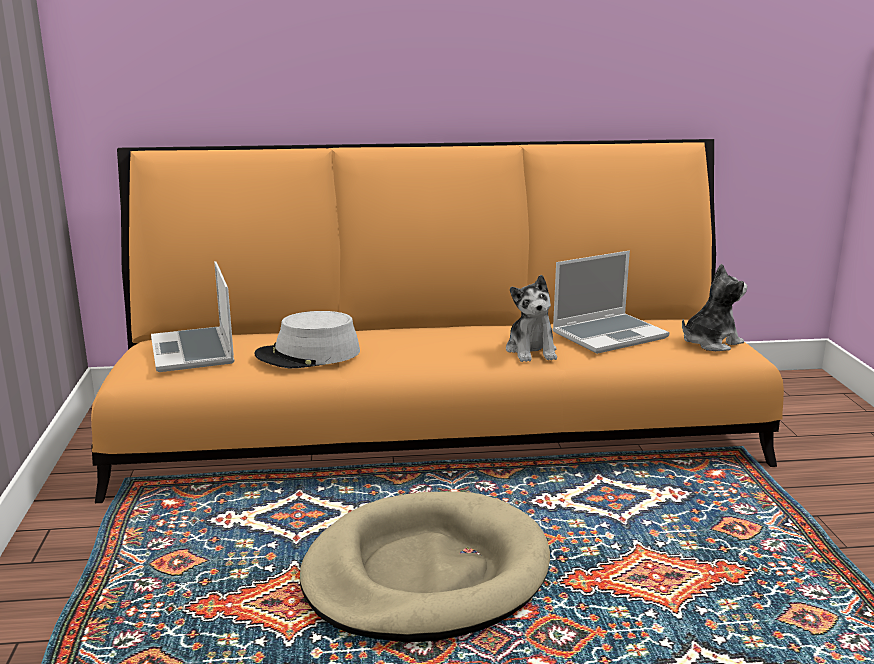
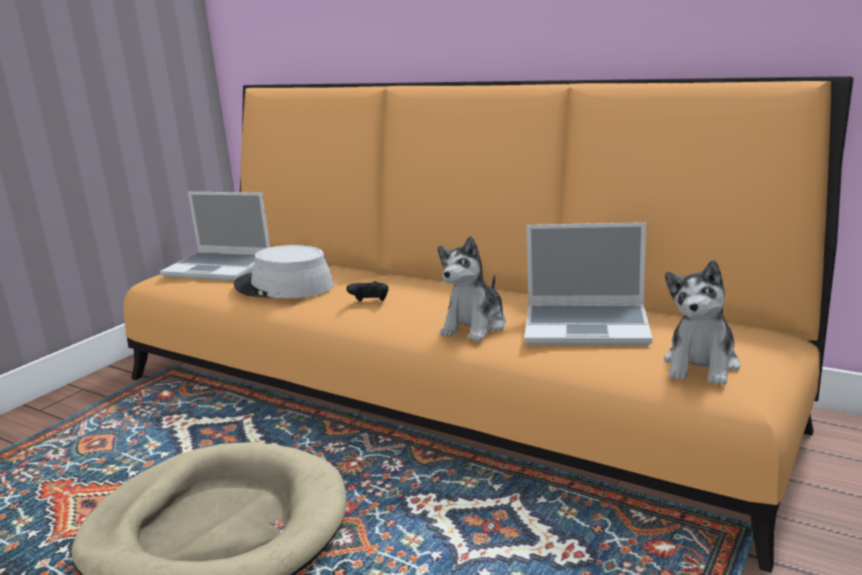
camera: 40 degrees right, 0 degrees up
(194, 352) = (220, 268): laptop -> laptop turned 90 degrees counterclockwise
(420, 351) = (370, 303): none -> black game controller
(710, 343) = (701, 365): plush toy -> plush toy turned 105 degrees clockwise

